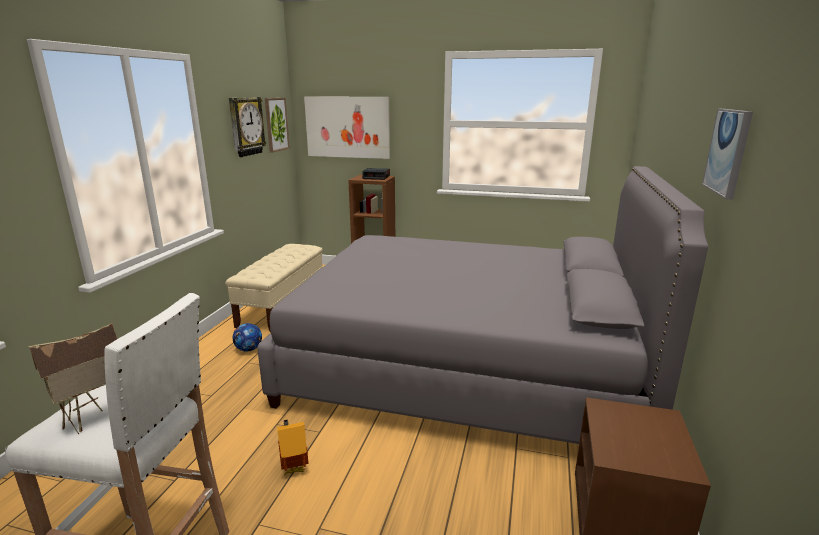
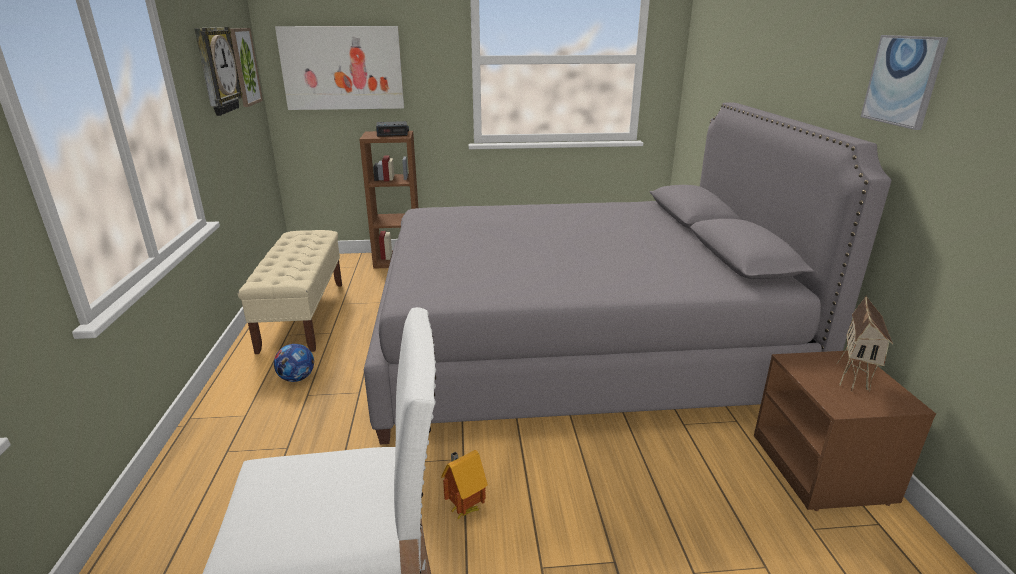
camera: 20 degrees left, 5 degrees up
(96, 418) = (307, 509): toy house -> toy house (854, 379)

